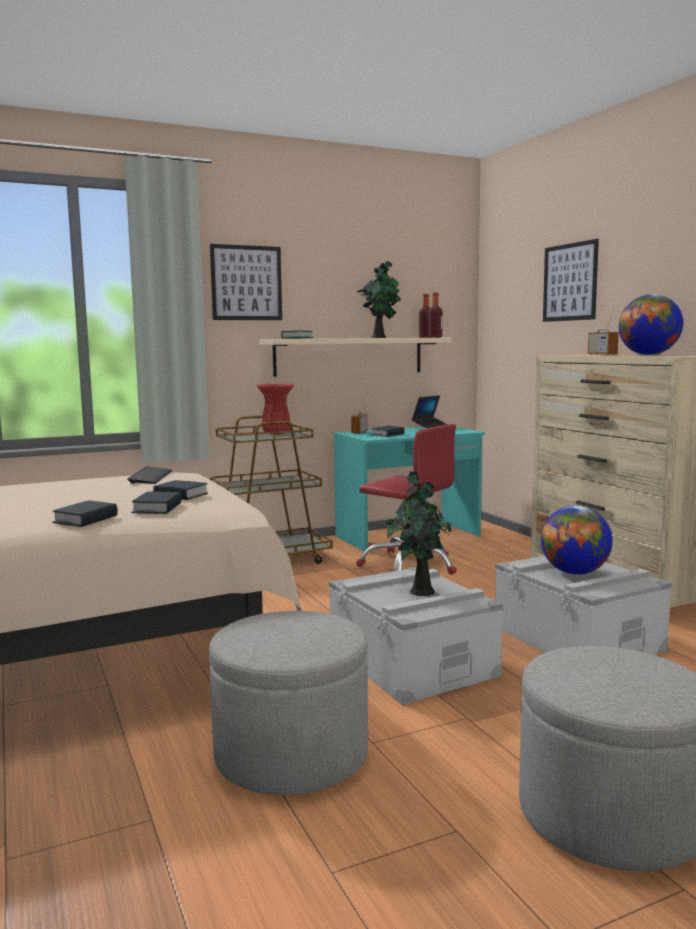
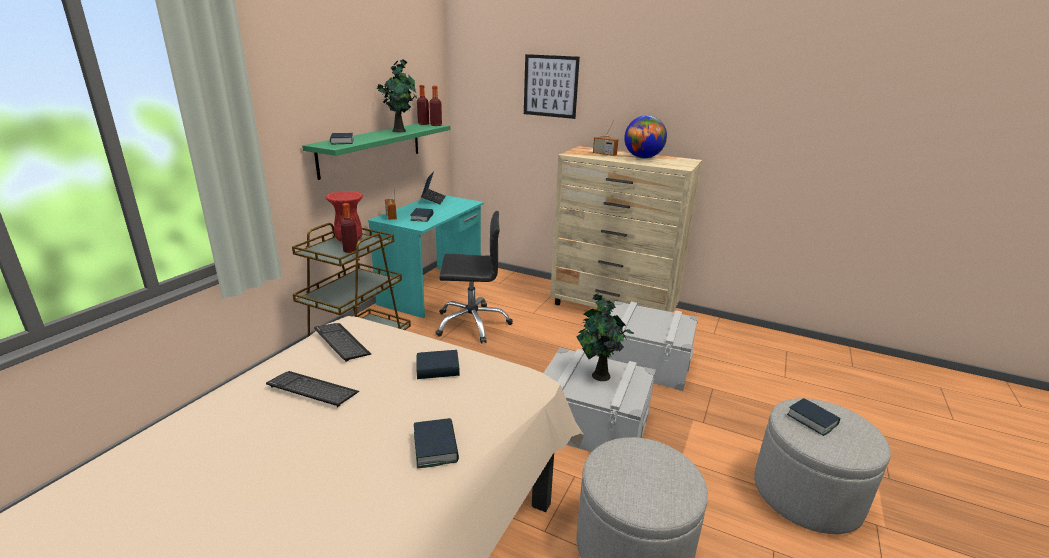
camera: 40 degrees left, 15 degrees up
(80, 489) = (312, 390): none -> keyboard
(157, 508) = (460, 400): book -> book (812, 420)
(246, 283) = (284, 87): picture -> none
(262, 437) = (350, 250): none -> bottle
(349, 356) = (371, 148): beige shelf -> green shelf
(409, 565) = (472, 323): red office chair -> black office chair
(574, 572) = (648, 324): globe -> none

